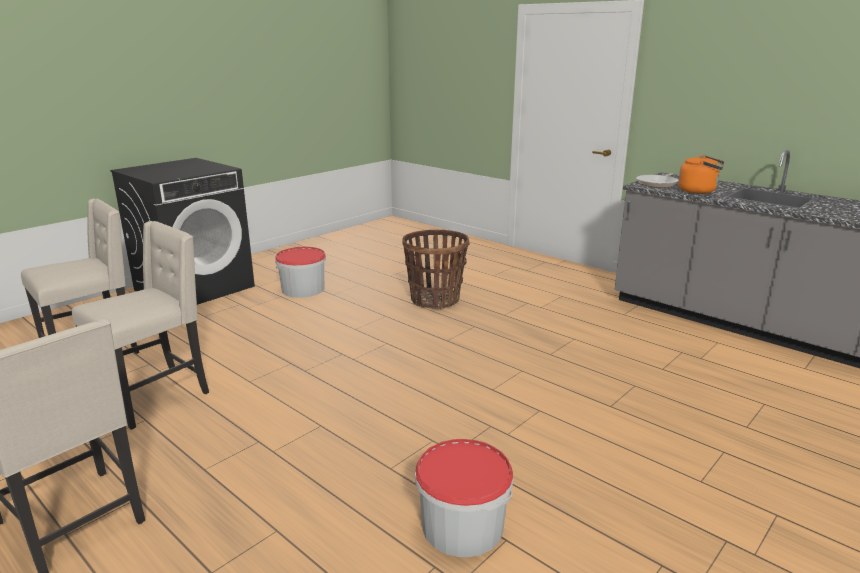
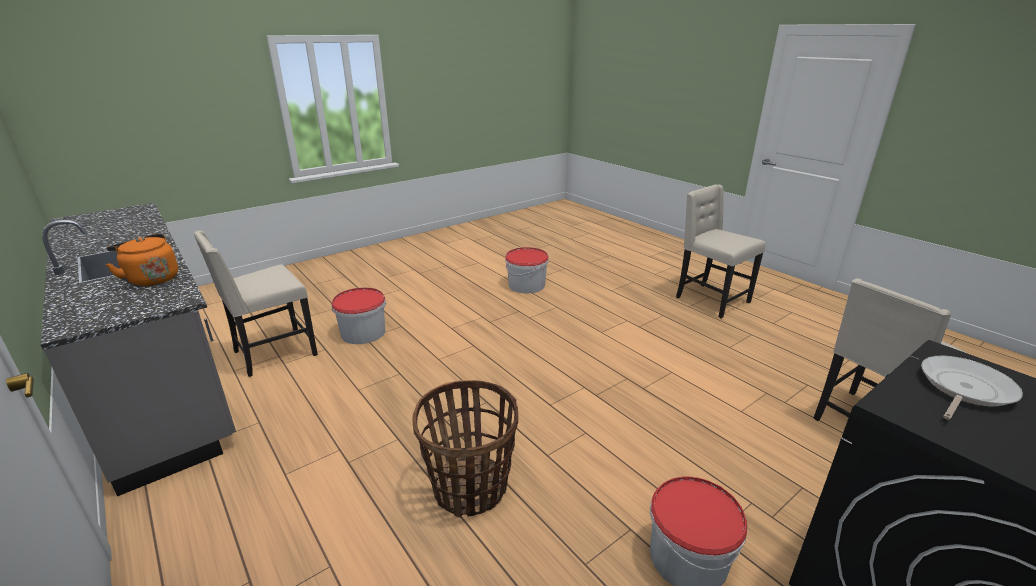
camera: 170 degrees left, 5 degrees up
(155, 396) = (741, 365): beige chair -> beige chair (273, 353)
(648, 392) = (363, 332): none -> bucket
(658, 183) = (150, 302): frying pan -> frying pan (963, 389)

